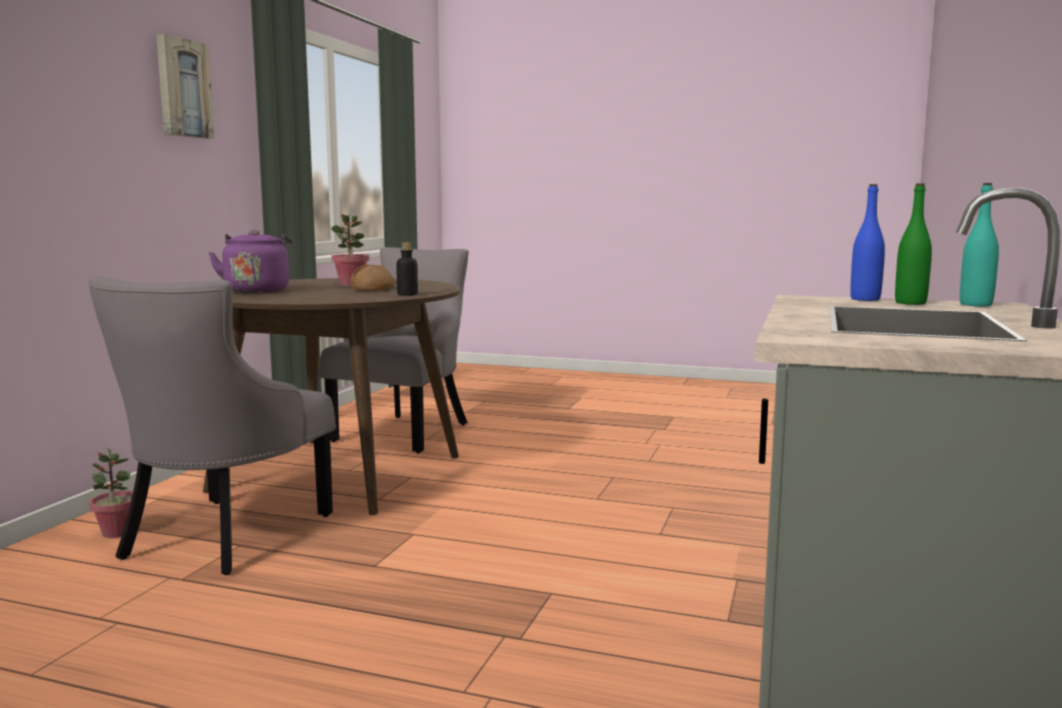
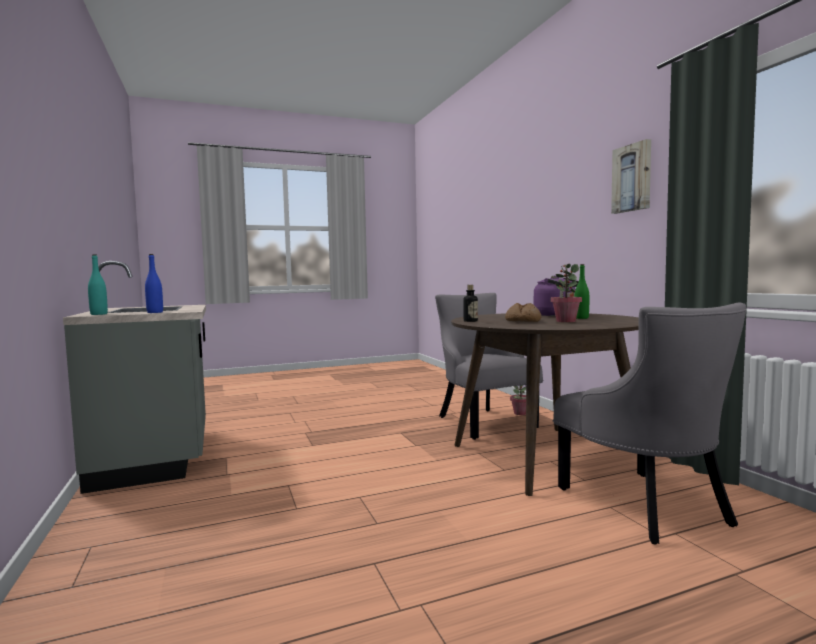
camera: 140 degrees right, 5 degrees down
(910, 303) = (133, 312): green bottle -> green bottle (581, 318)

